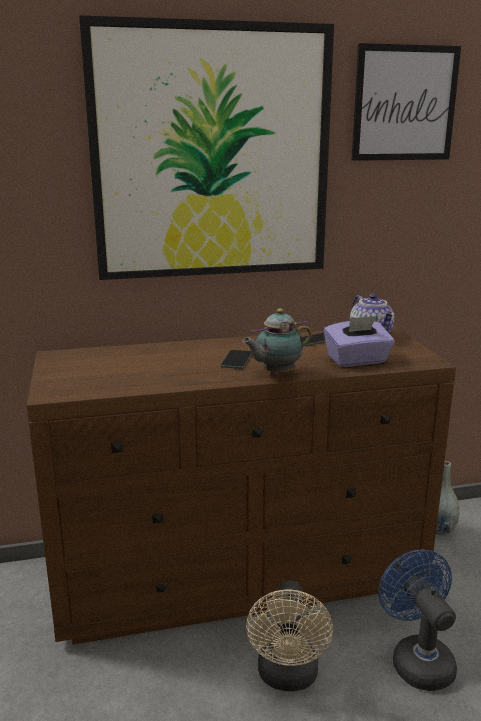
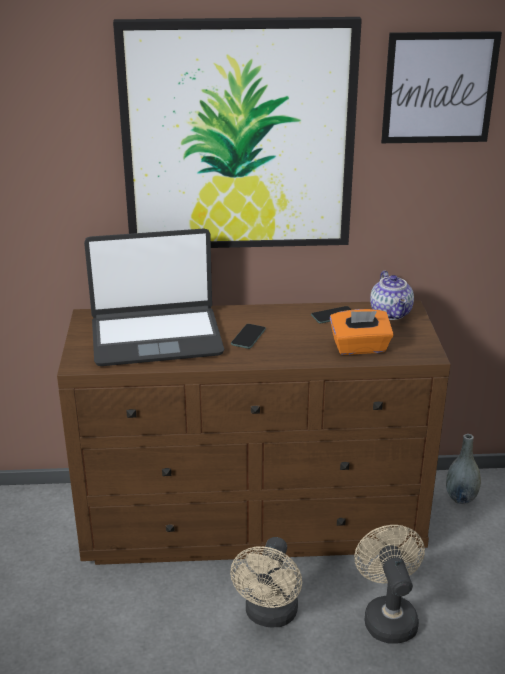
camera: 10 degrees right, 10 degrees up
(136, 366) = (156, 337): none -> laptop
(276, 374) = (277, 358): teapot -> none
(357, 361) = (360, 348): purple tissue box -> orange tissue box
(417, 659) = (388, 616): blue fan -> beige fan

